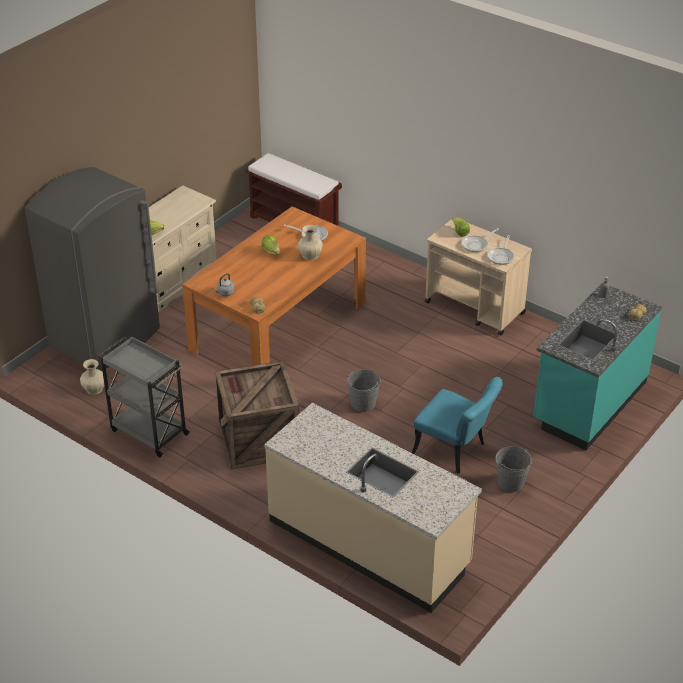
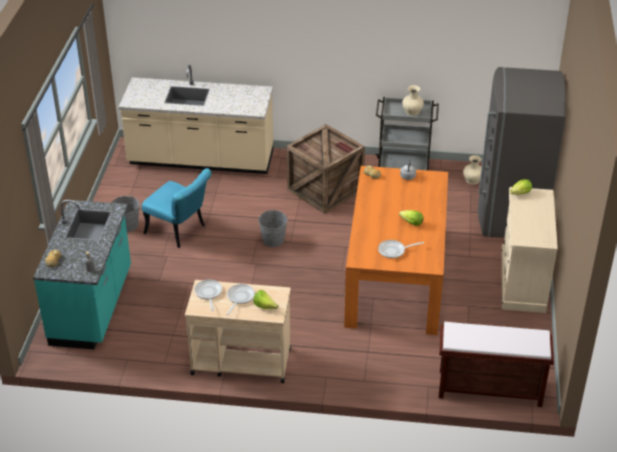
camera: 150 degrees right, 0 degrees up
(310, 255) = (376, 231): beige vase -> beige vase (412, 111)
(455, 451) = (180, 231): turquoise chair -> turquoise chair turned 150 degrees counterclockwise

